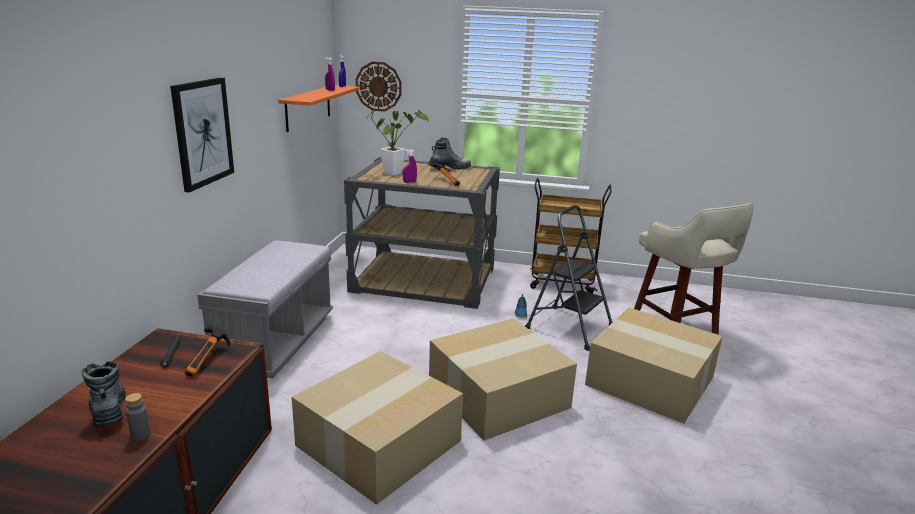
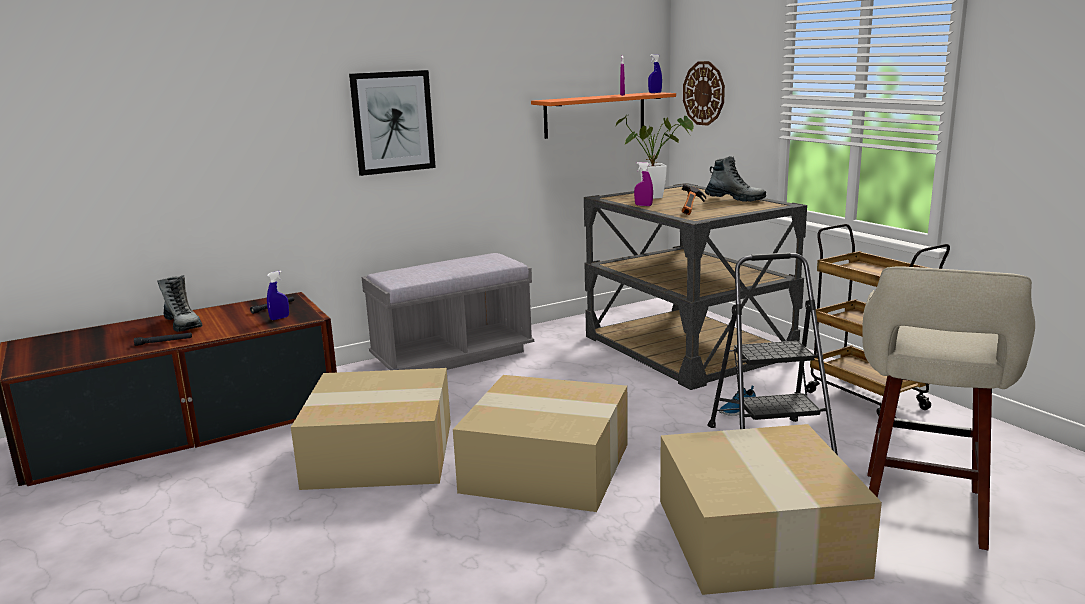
camera: 50 degrees right, 5 degrees down
(108, 409) = (183, 324): boot -> boot turned 120 degrees clockwise
(141, 435) = (164, 342): grey bottle -> black flashlight
(210, 361) = (279, 318): hammer -> blue spray bottle

